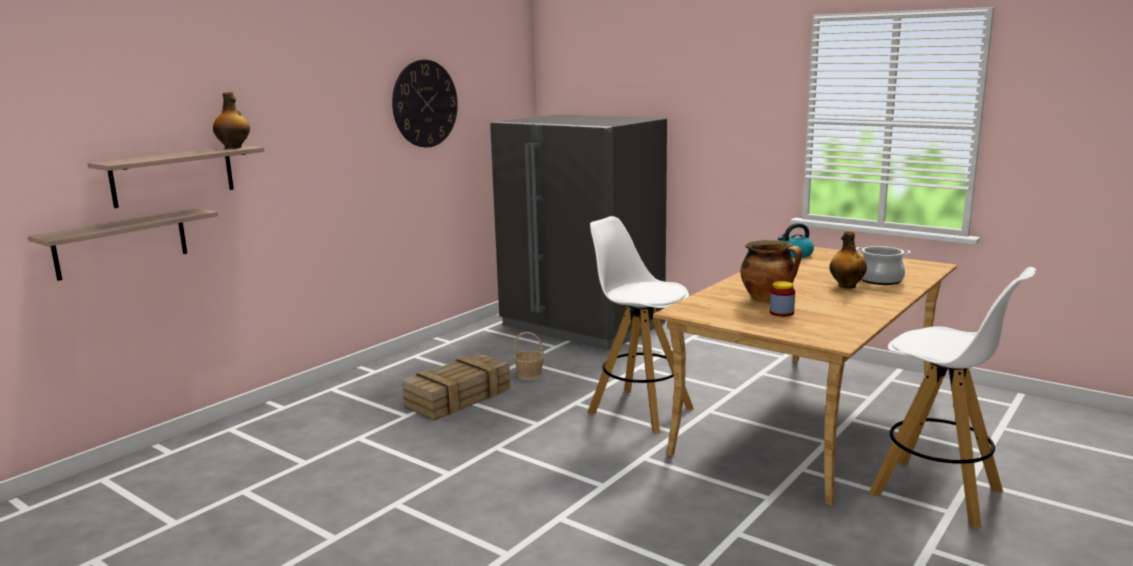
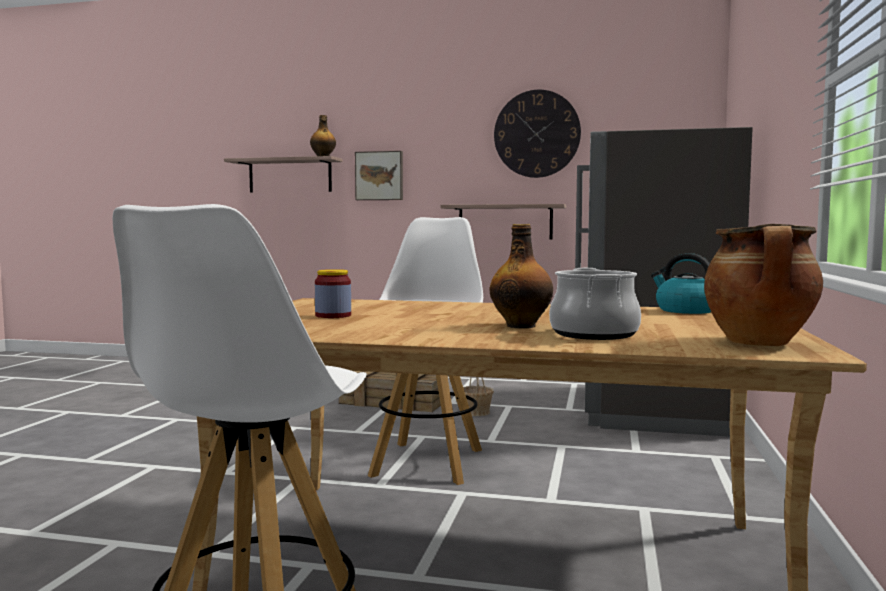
camera: 65 degrees right, 10 degrees down
(121, 243) = (252, 217): shelf -> shelf (505, 222)
(287, 162) = (379, 176): none -> picture
(768, 299) = (396, 312): cooking pot -> cooking pot (760, 343)

